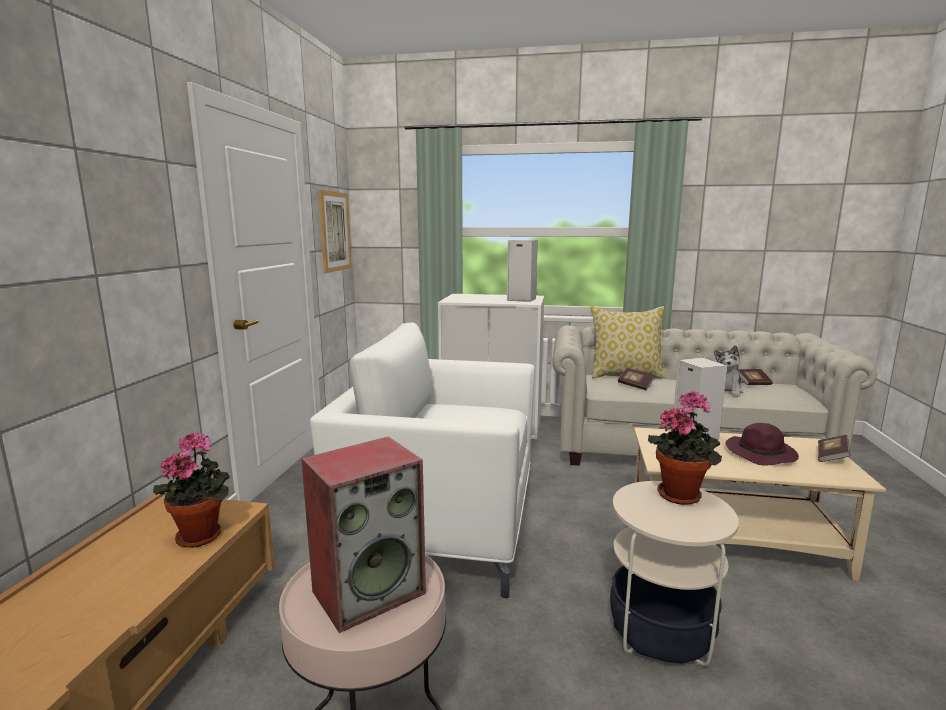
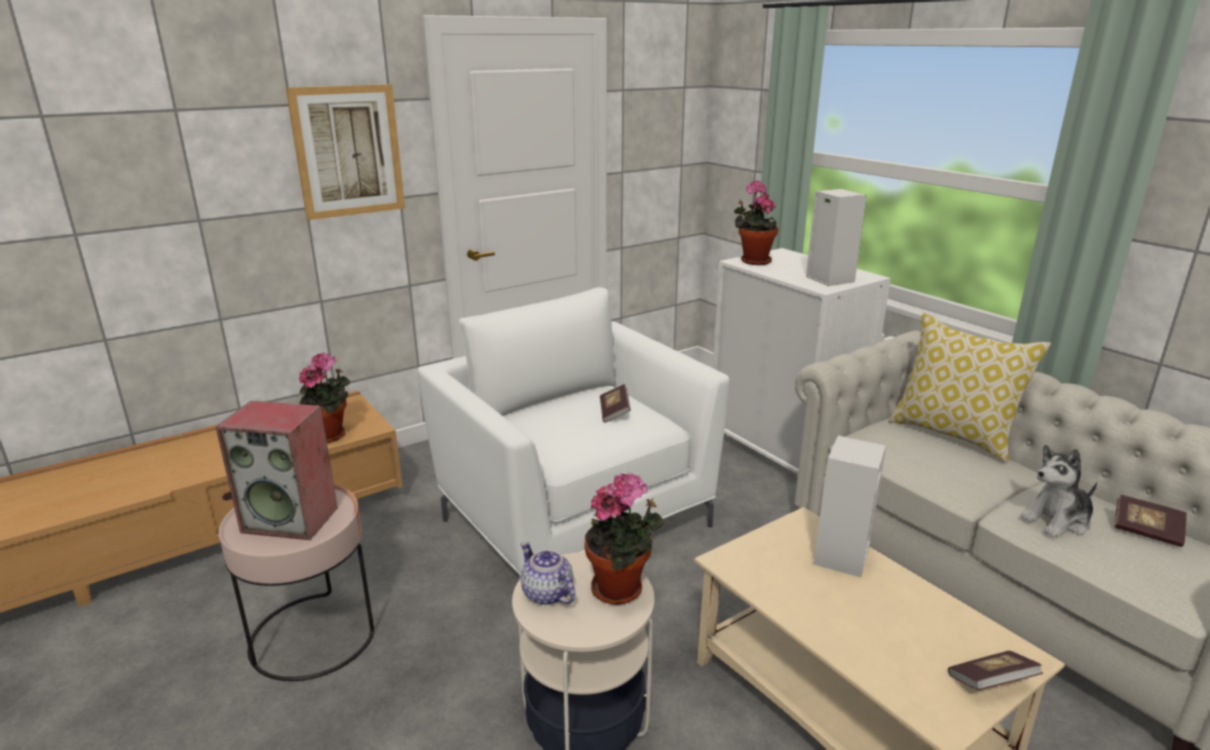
camera: 45 degrees right, 10 degrees up
(335, 231) = (666, 145): picture -> picture (348, 151)
(457, 299) = (753, 261): none -> potted plant
(635, 385) = (920, 455): book -> book (614, 412)
(658, 518) = (547, 594): none -> teapot
(761, 454) = (886, 620): purple hat -> none

